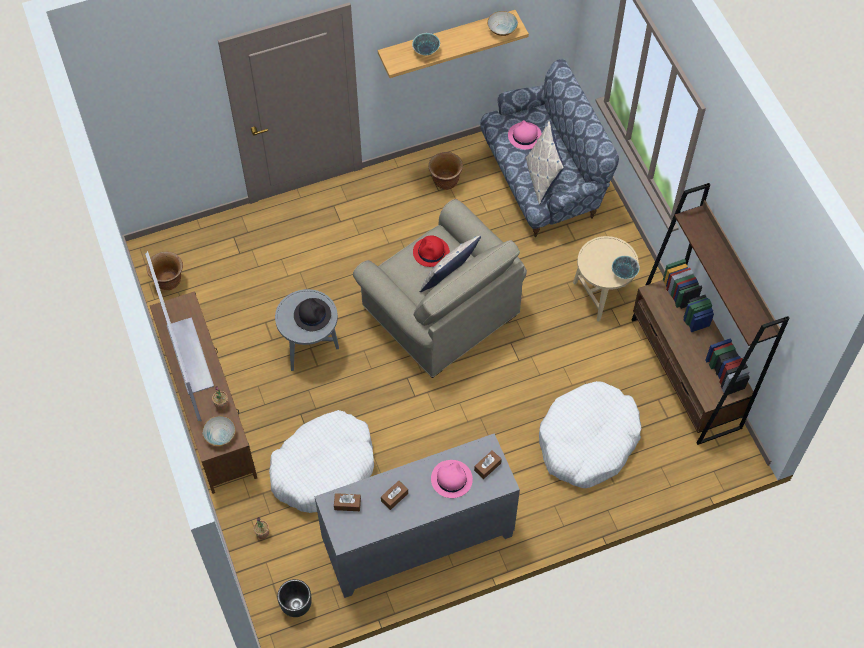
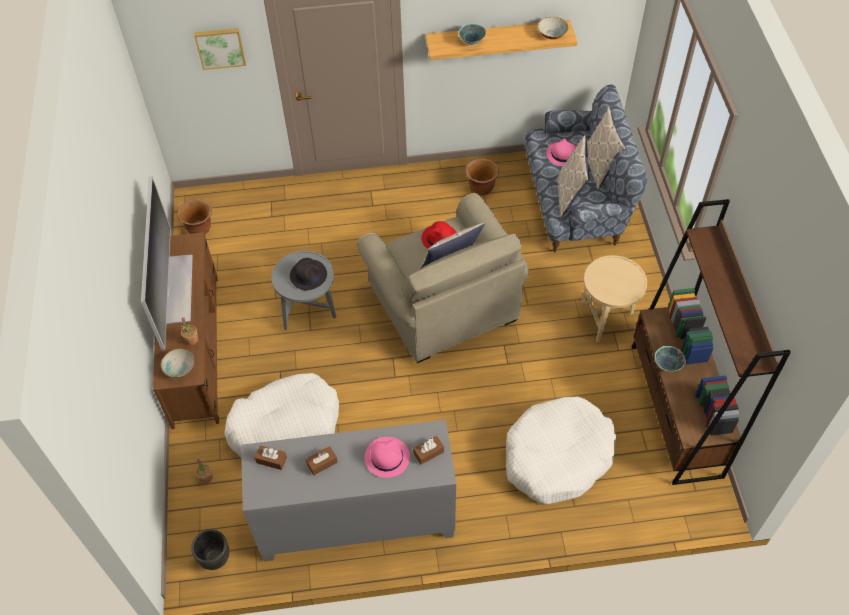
camera: 15 degrees right, 5 degrees down
(177, 103) = (220, 47): none -> picture
(563, 144) = (599, 167): none -> pillow
(624, 273) = (629, 294): bowl -> bowl (667, 365)

